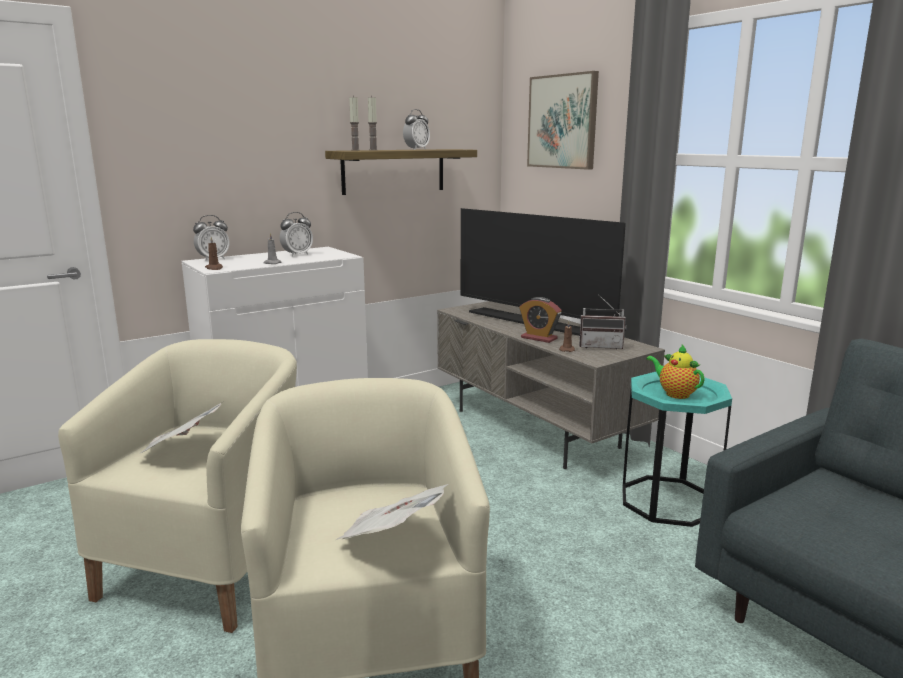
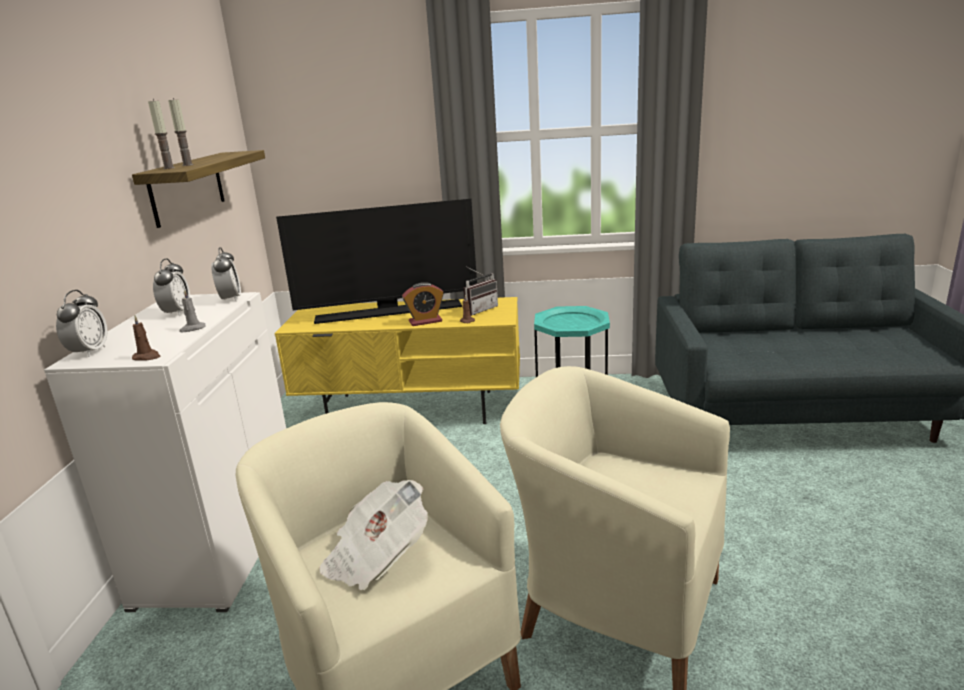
camera: 50 degrees left, 5 degrees up
(392, 538) = (673, 486): newspaper -> none
(416, 149) = (212, 158): alarm clock -> alarm clock (230, 299)
(537, 428) = (413, 408): grey tv stand -> yellow tv stand
(562, 122) = (337, 112): picture -> none
(675, 394) = (570, 323): teapot -> none

